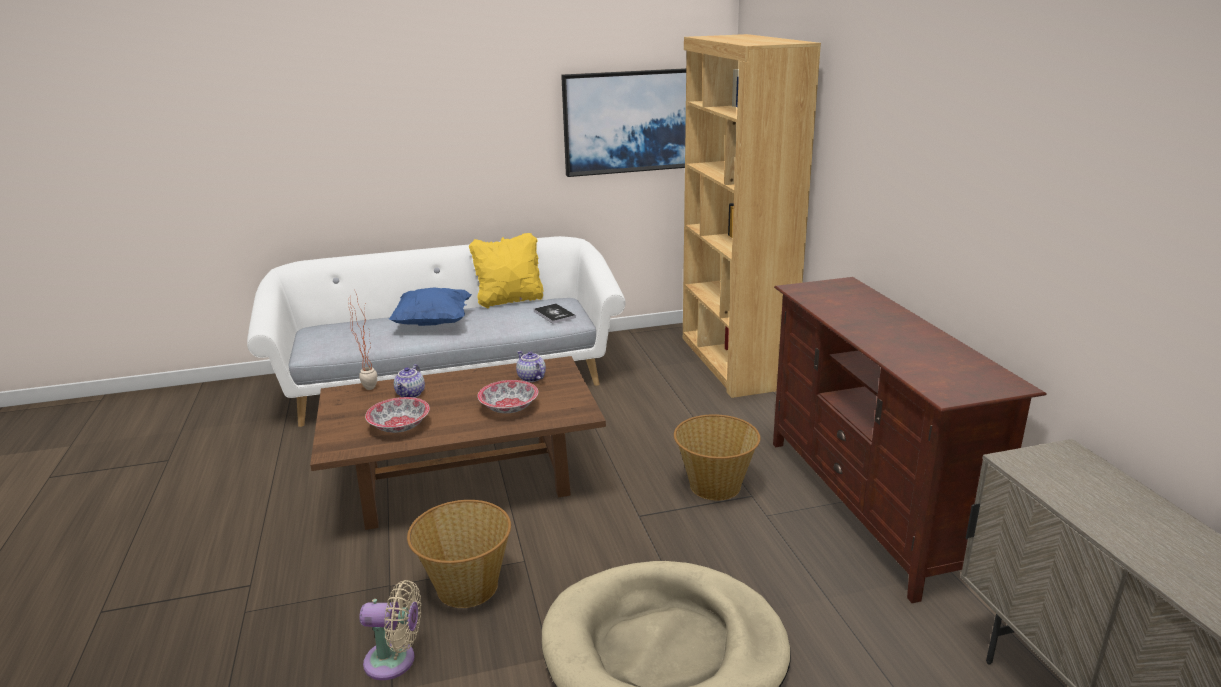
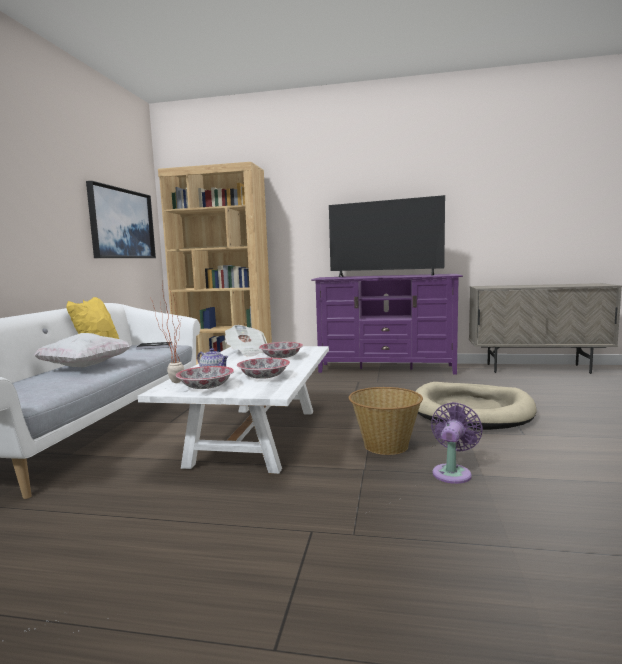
camera: 65 degrees left, 15 degrees down
(352, 408) = (206, 387): none -> bowl
(395, 661) = (453, 472): beige fan -> purple fan
(433, 323) = (85, 366): blue pillow -> white pillow
(465, 481) = (256, 436): brown coffee table -> white coffee table
(530, 378) = (247, 352): teapot -> newspaper
(715, 486) = (342, 385): basket -> none
(869, 505) = (386, 368): brown tv stand -> purple tv stand
(882, 330) = (385, 276): none -> television

